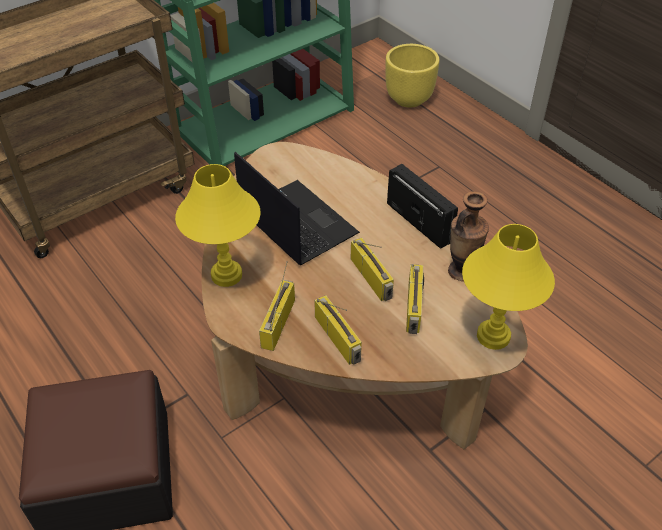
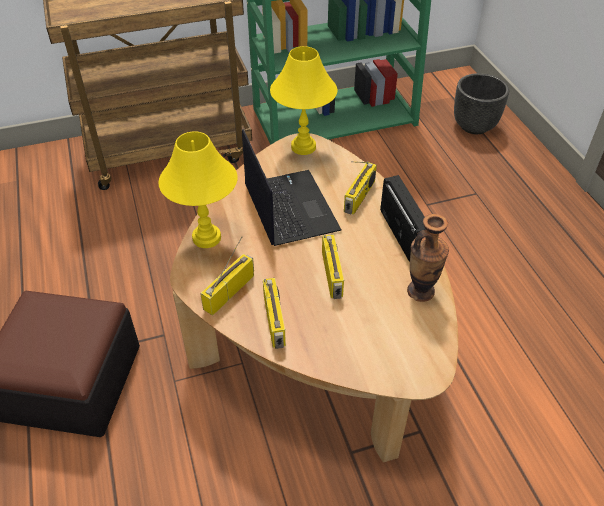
camera: 20 degrees right, 0 degrees up
(409, 99) = (475, 126): yellow planter -> black planter
(414, 308) = (359, 313): radio -> radio (359, 197)
(492, 336) = (421, 361): yellow table lamp -> yellow table lamp (303, 147)

